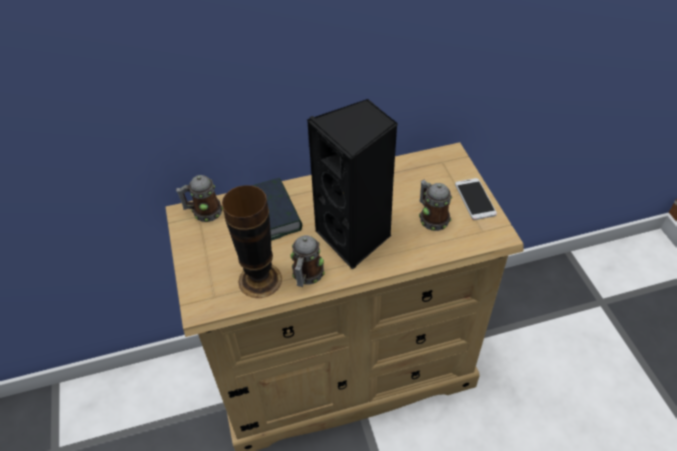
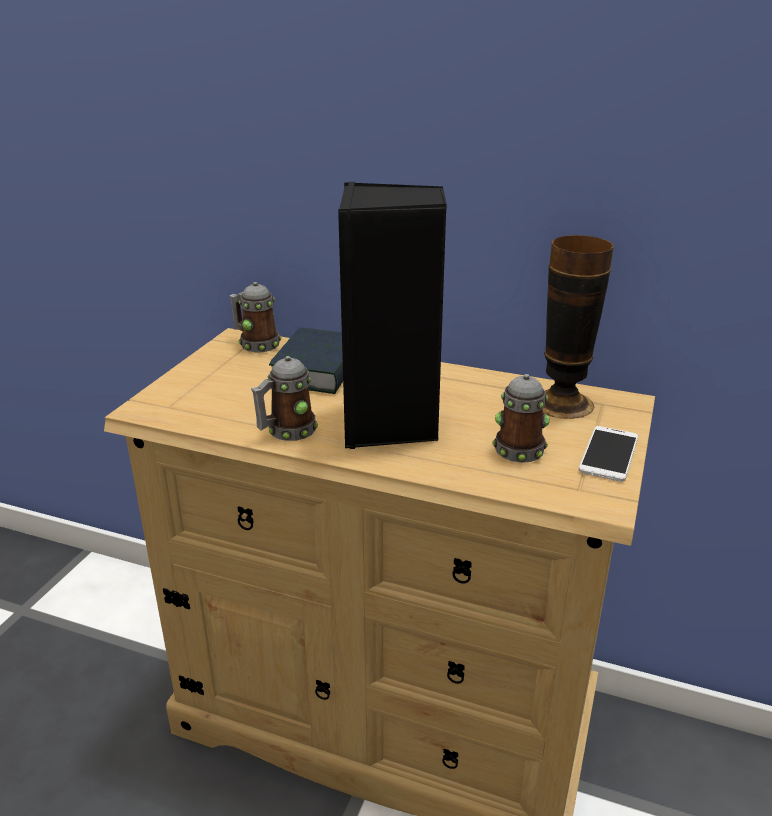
camera: 35 degrees right, 20 degrees down
(260, 280) = (233, 413): vase -> vase (562, 403)

